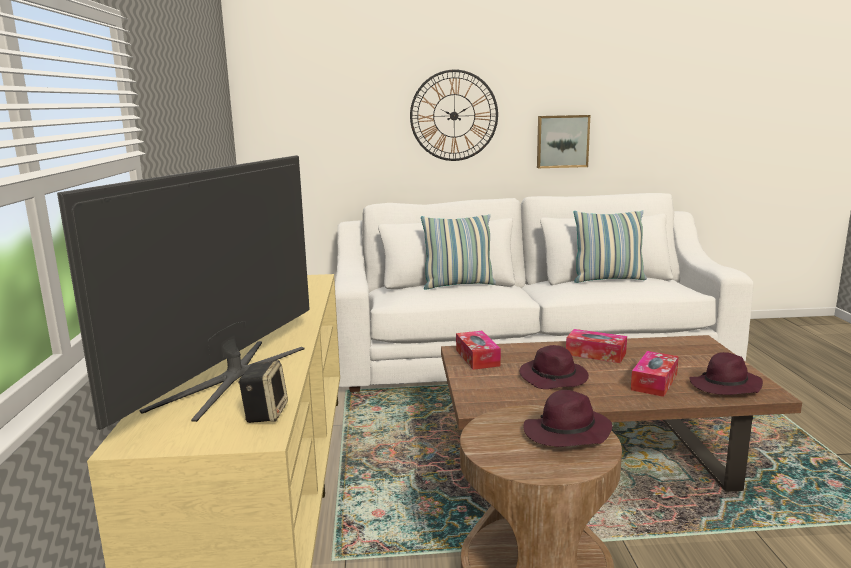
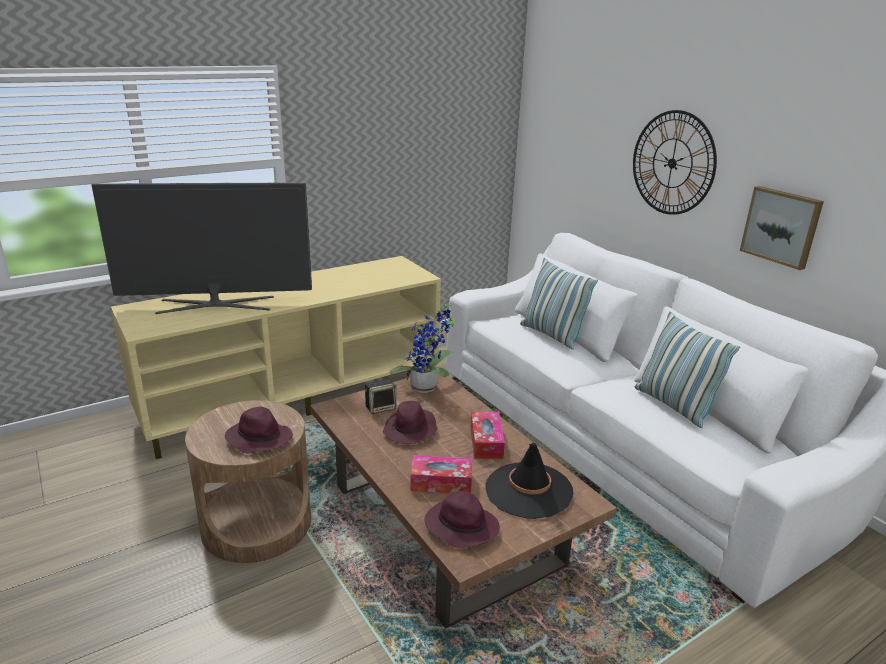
camera: 60 degrees right, 10 degrees up
(265, 413) = (169, 326): speaker -> speaker (381, 408)
(477, 358) = (427, 388): tissue box -> potted plant
(678, 354) = (528, 490): none -> black hat

